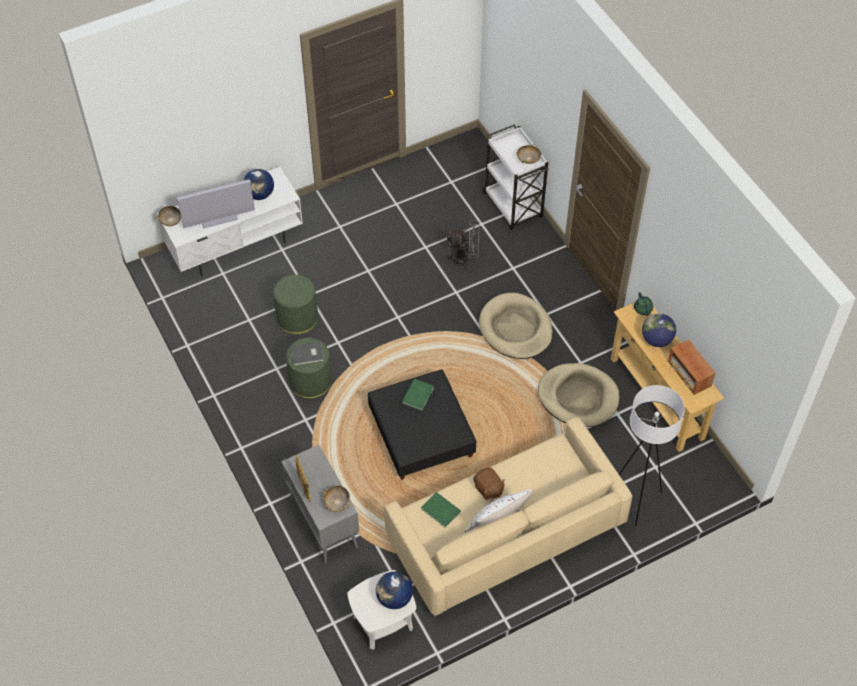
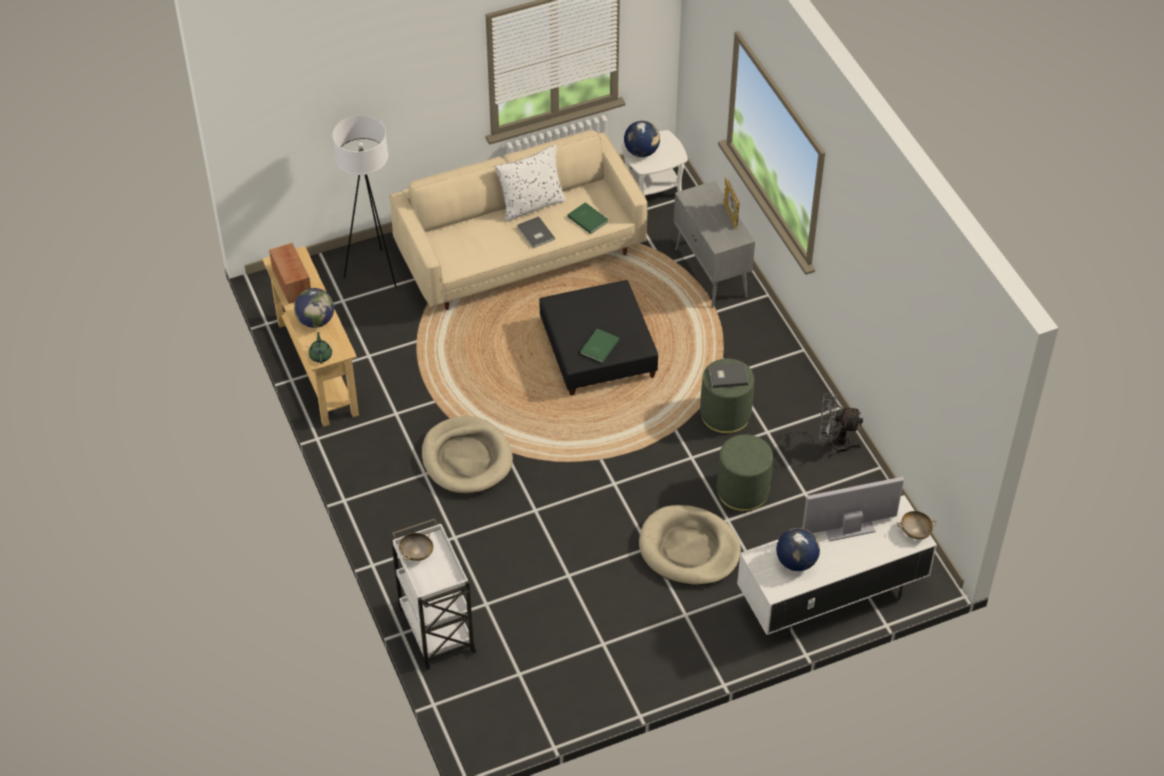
camera: 175 degrees left, 5 degrees down
(337, 503) = (696, 201): beige bowl -> none
(465, 259) = (517, 554): grey fan -> grey fan (834, 444)
(488, 489) = (535, 234): brown plush toy -> grey book
(578, 397) = (409, 376): beige dog bed -> beige dog bed (689, 549)

